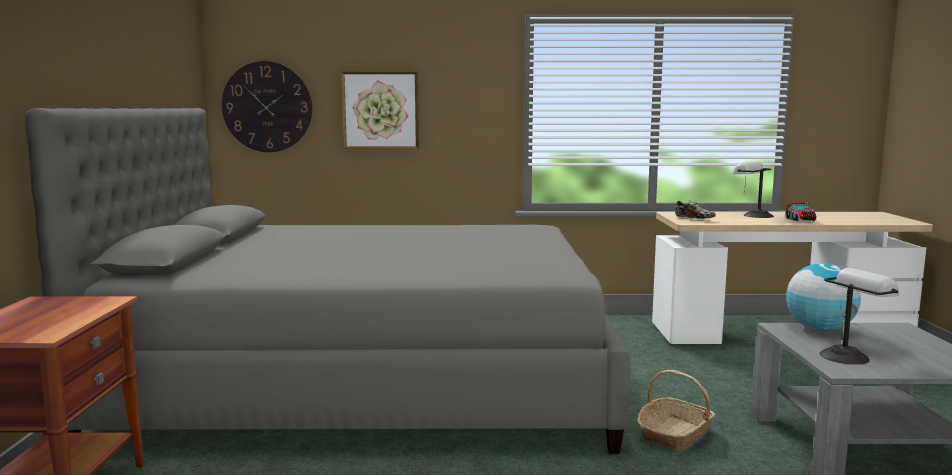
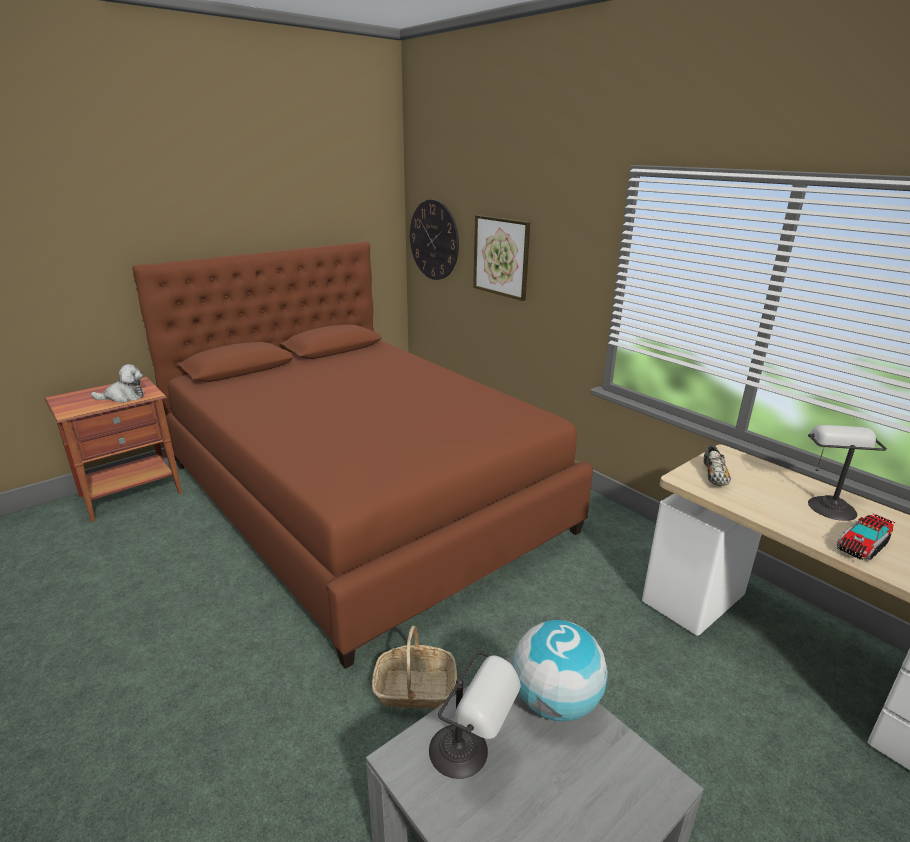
camera: 50 degrees right, 15 degrees up
(78, 310) = (124, 397): none -> plush toy
(368, 381) = (362, 496): grey bed -> brown bed

